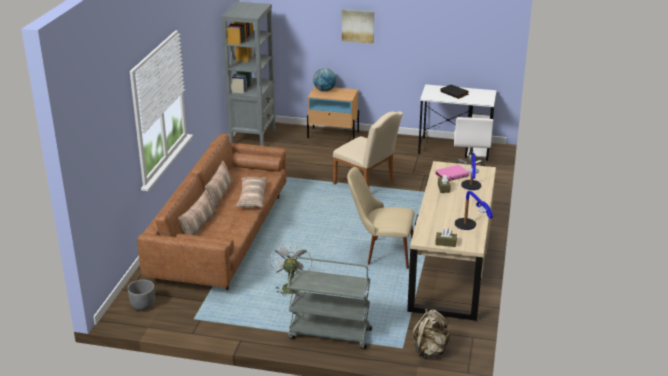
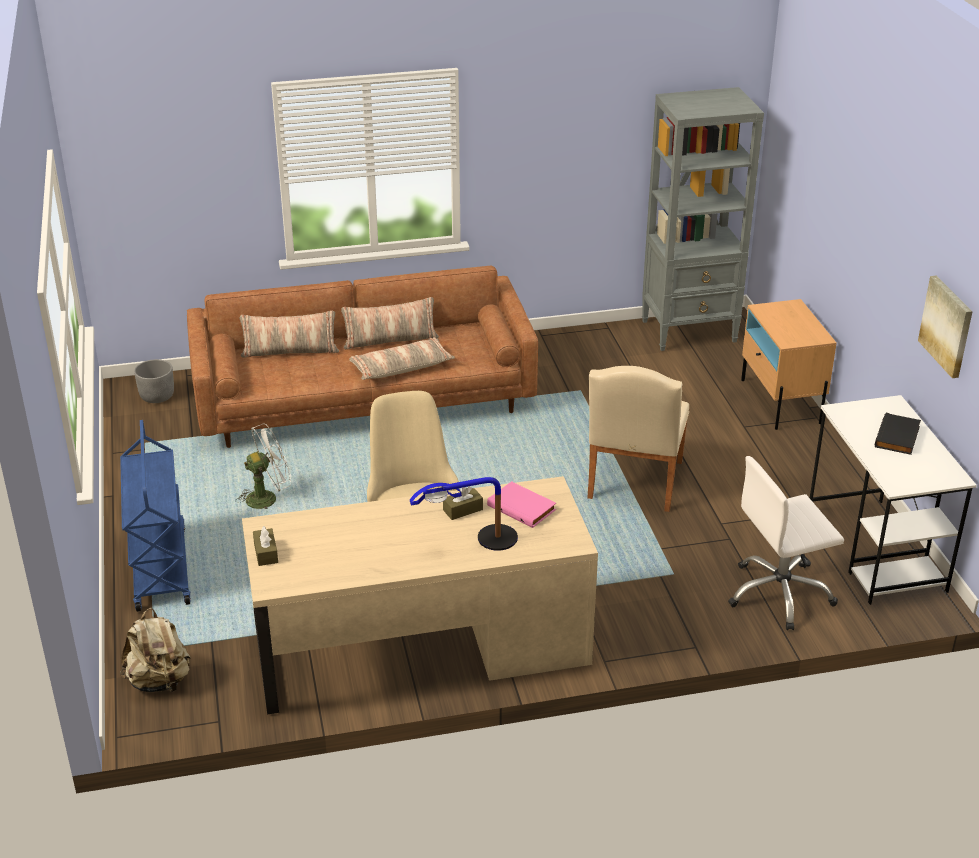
camera: 65 degrees right, 5 degrees up
(324, 90) = (791, 313): globe -> none
(329, 334) = (160, 568): grey cart -> blue cart
(358, 25) = (858, 219): picture -> picture (947, 326)
(470, 230) = (326, 571): table lamp -> none

